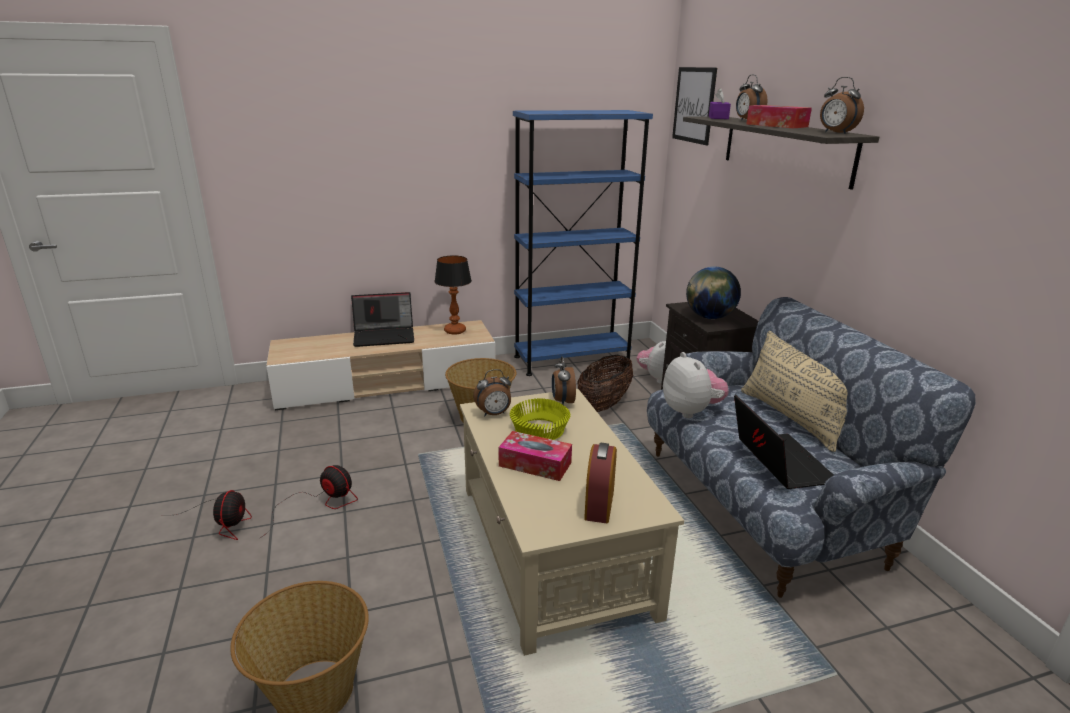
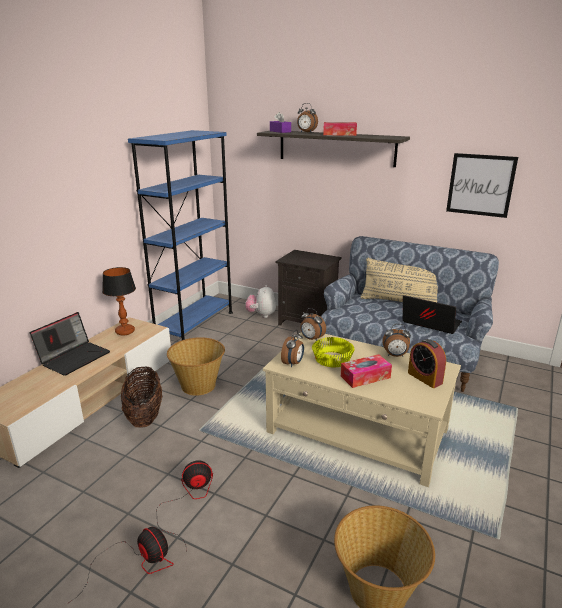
camera: 45 degrees left, 0 degrees up
(604, 404) = (257, 343): basket -> basket (144, 415)
(691, 411) = (358, 318): plush toy -> none
(694, 105) = (237, 123): picture -> picture (480, 185)
(709, 317) = (311, 261): globe -> none
(835, 133) = (388, 136): alarm clock -> alarm clock (395, 355)

